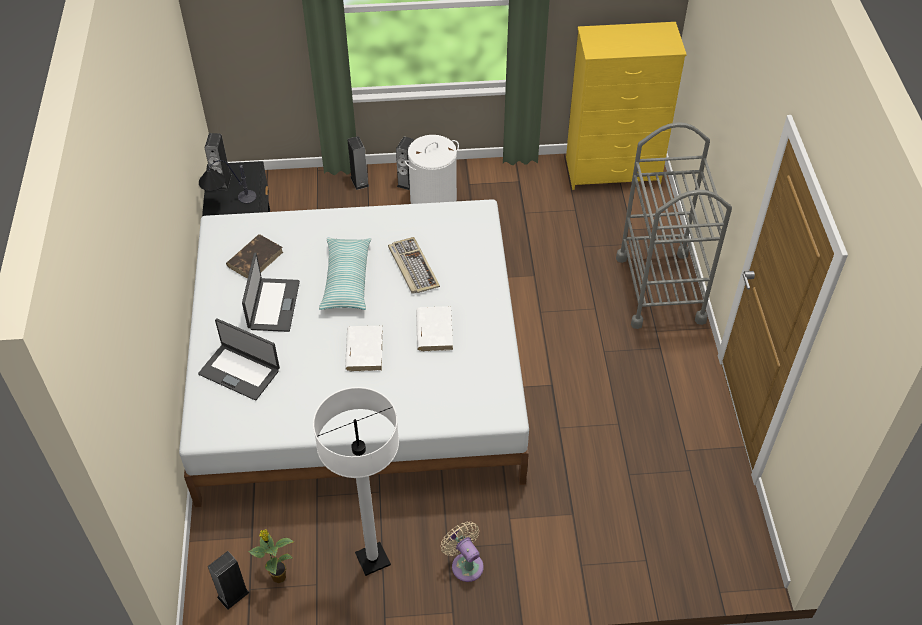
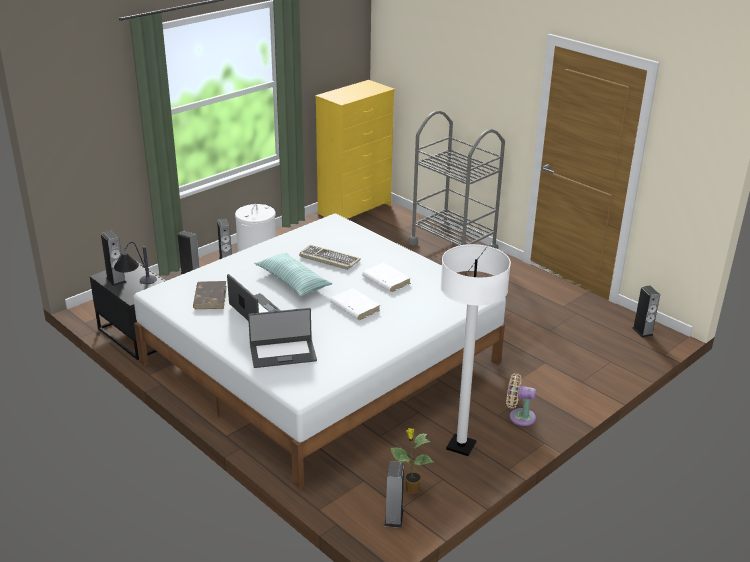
camera: 40 degrees left, 20 degrees down
(735, 544) = (642, 331): none -> speaker

